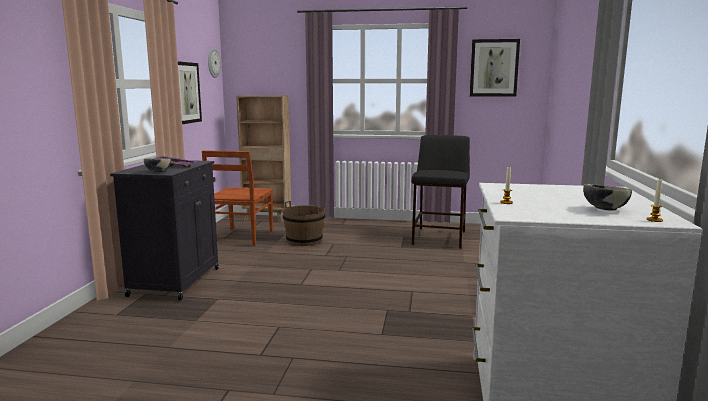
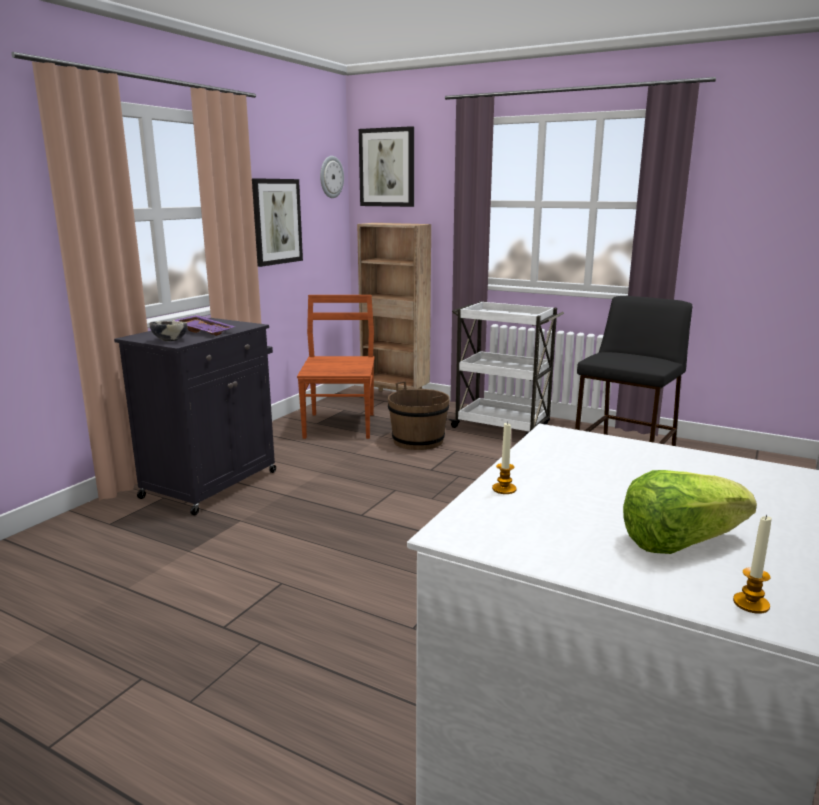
camera: 20 degrees right, 5 degrees up
(241, 237) = (340, 424): brown chair -> brown chair turned 150 degrees clockwise
(353, 227) = (502, 427): none -> white cart
(494, 68) = (759, 184): picture -> picture (387, 167)
(604, 209) = (679, 542): bowl -> lettuce

